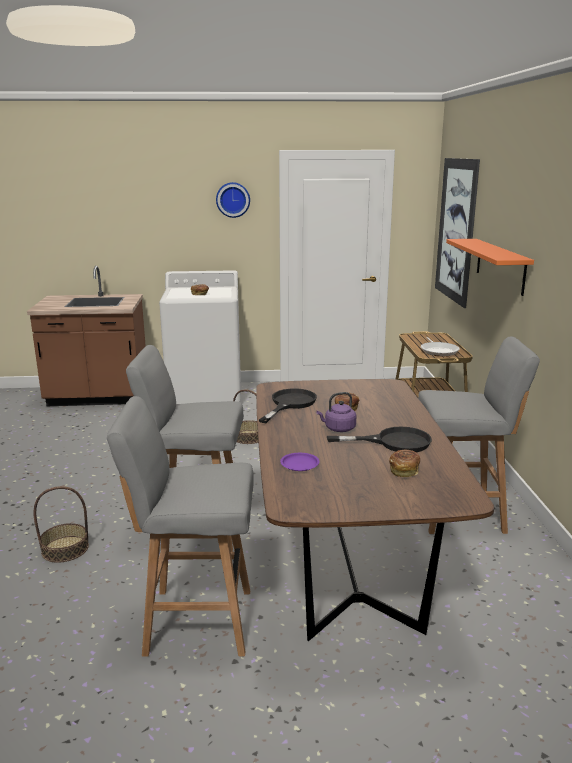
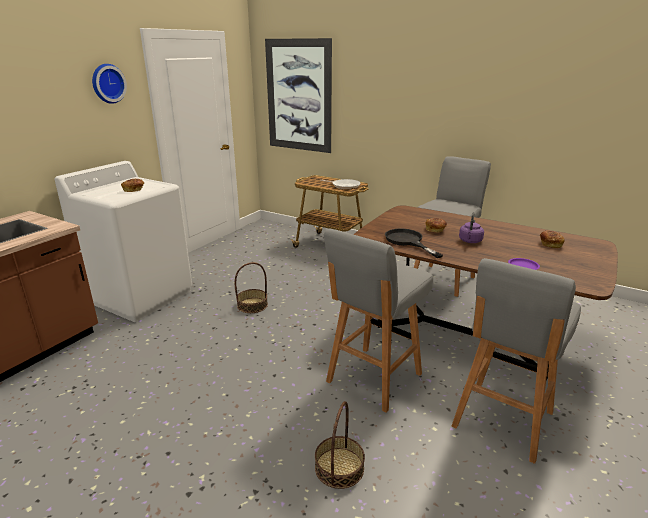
camera: 55 degrees left, 5 degrees up
(393, 442) = (505, 235): black frying pan -> none
(500, 265) = (383, 114): orange shelf -> none

